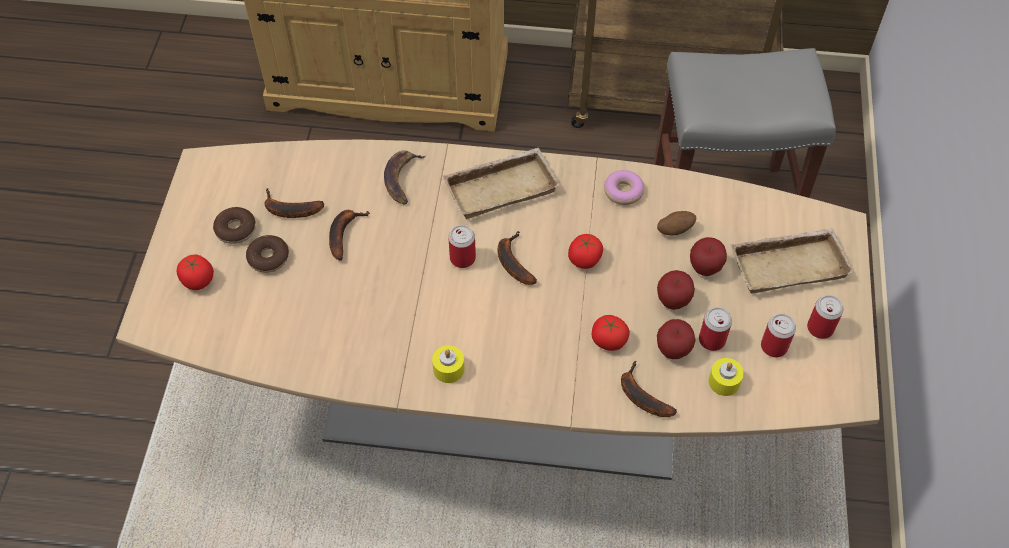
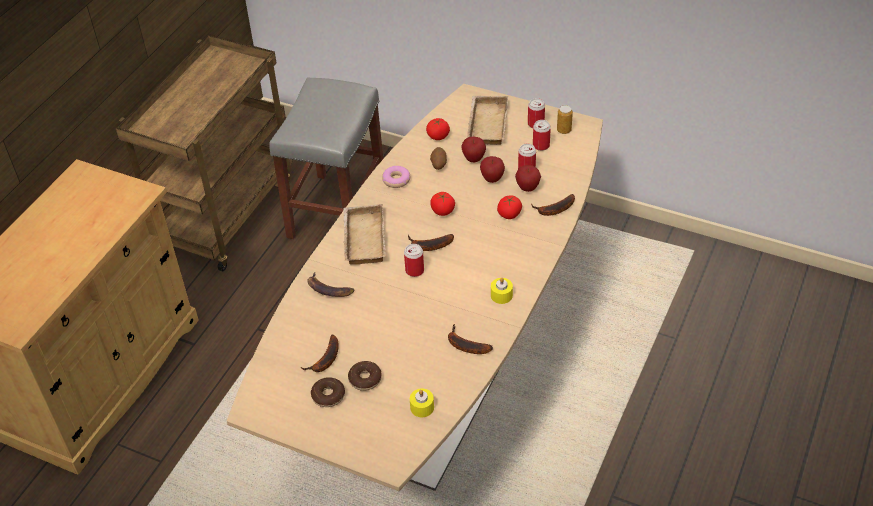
camera: 70 degrees left, 10 degrees down
(198, 280) = (366, 426): tomato -> tomato (438, 136)
(343, 233) = (362, 331): banana -> banana (464, 345)
(724, 382) = (557, 172): yellow candle -> yellow candle (422, 407)
(824, 369) = (564, 130): none -> can

